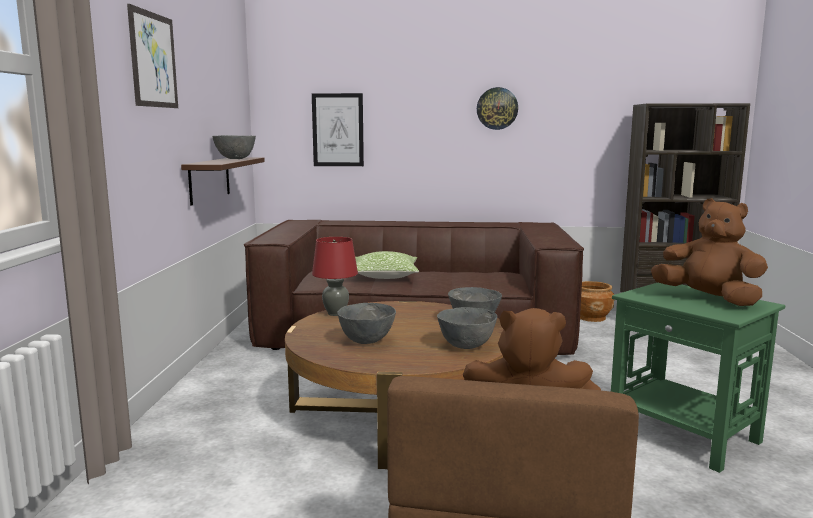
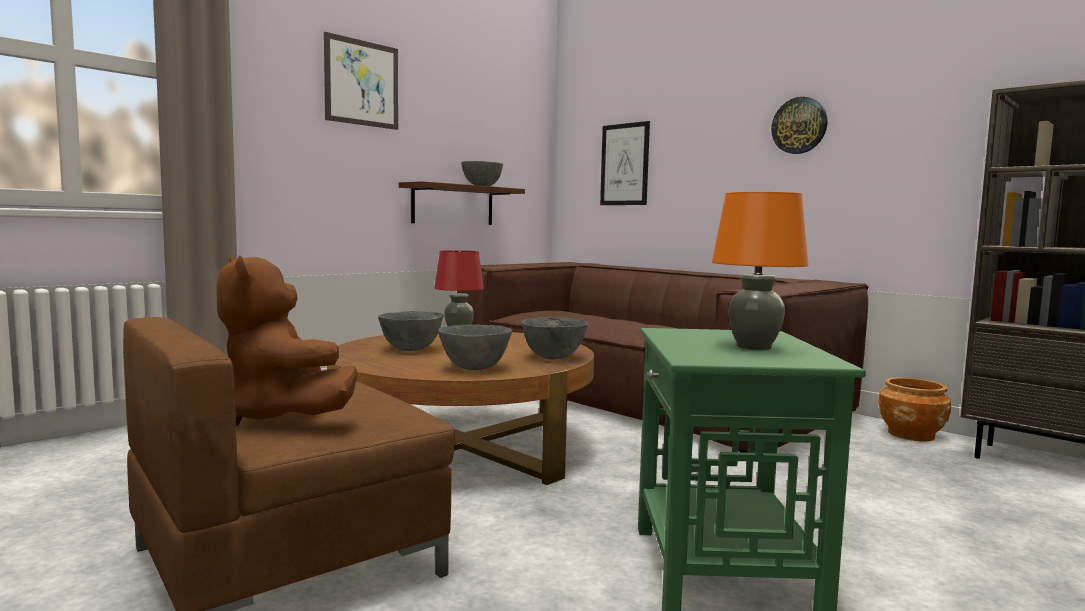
camera: 40 degrees right, 5 degrees down
(385, 276) = (596, 320): pillow -> none
(708, 299) = (754, 347): brown plush toy -> orange table lamp

